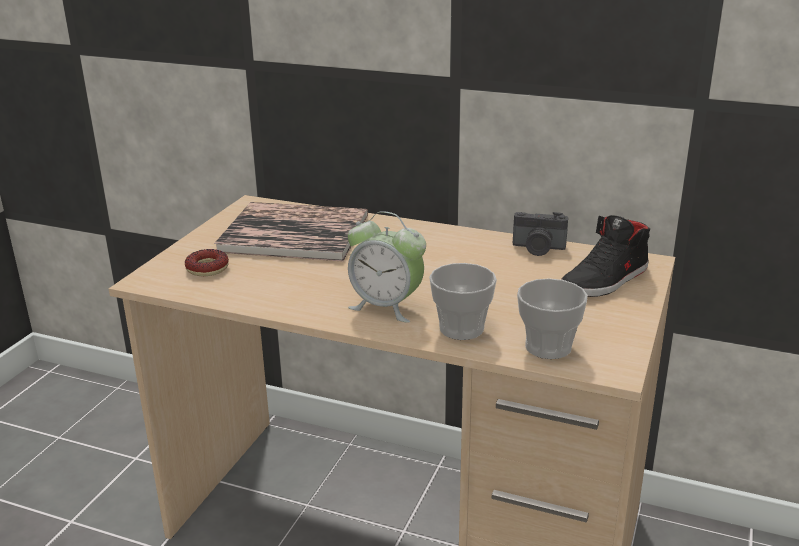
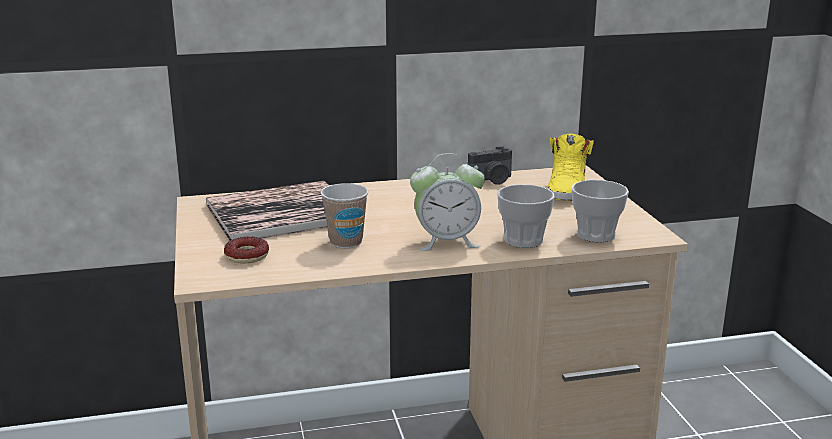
camera: 35 degrees left, 5 degrees down
(301, 279) = (346, 242): none -> cup
(606, 280) = (567, 188): black shoe -> yellow shoe

